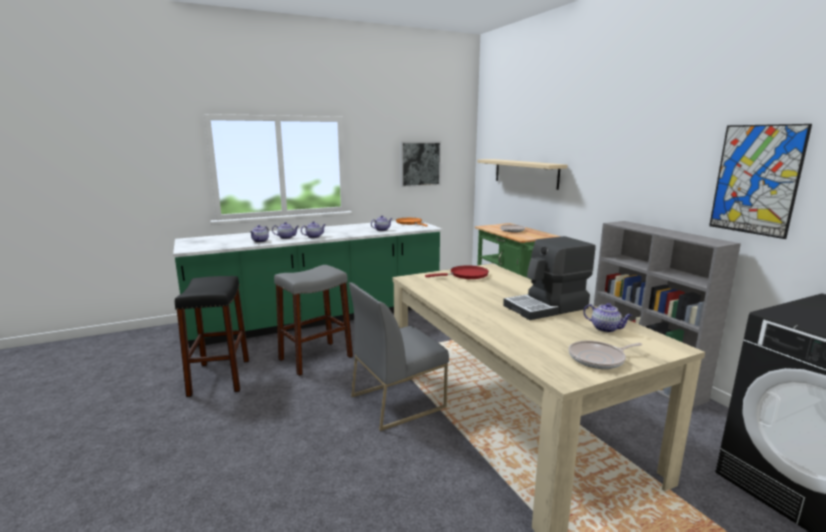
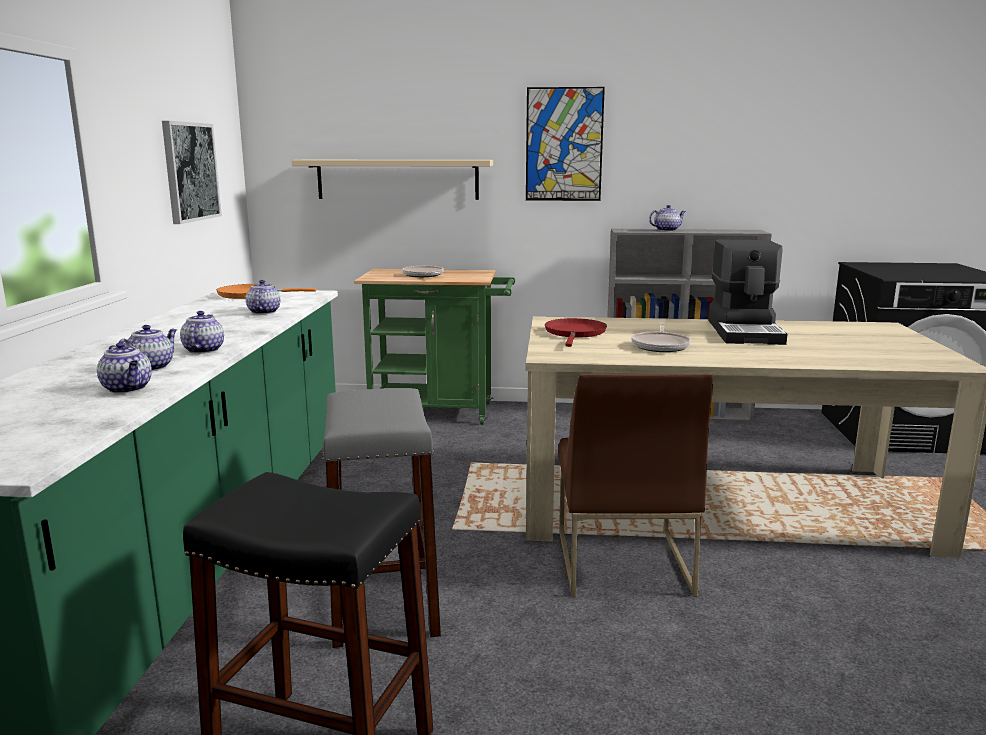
camera: 60 degrees left, 0 degrees up
(398, 401) = (621, 561): grey chair -> brown chair
(599, 359) = (911, 347): frying pan -> frying pan (661, 346)
(606, 328) = (828, 330): teapot -> teapot (667, 230)
(756, 180) = (765, 161): picture -> picture (564, 144)

